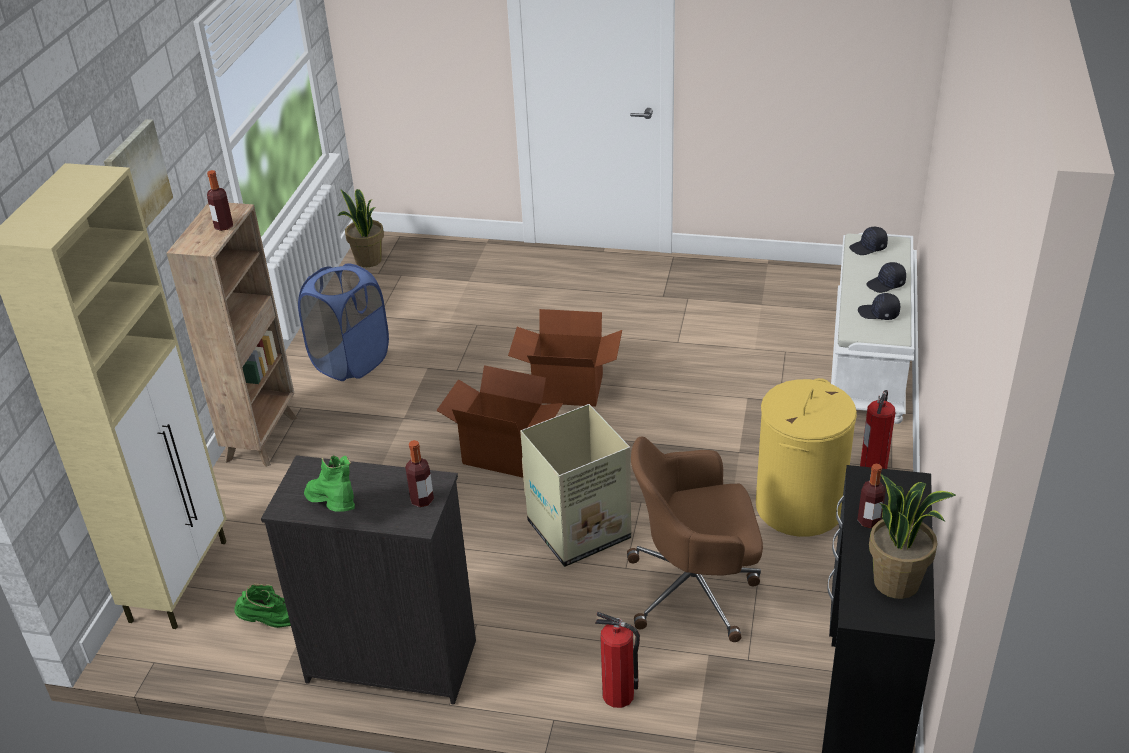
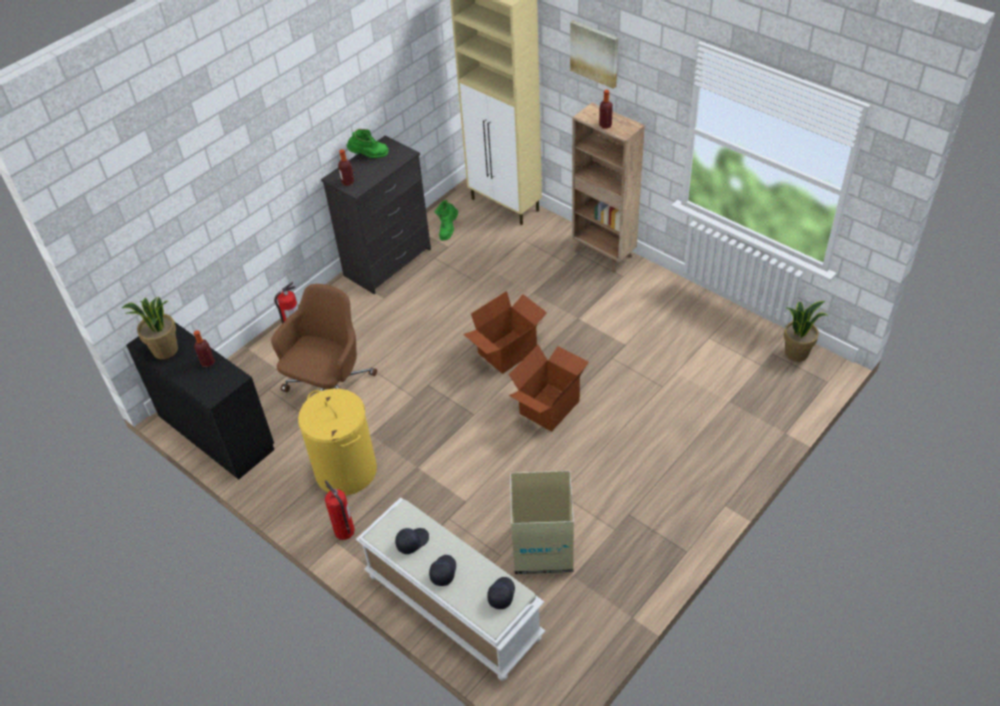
camera: 120 degrees right, 10 degrees up
(351, 361) = (659, 310): blue laundry basket -> none
(580, 530) = (414, 361): cardboard box -> cardboard box (542, 549)

